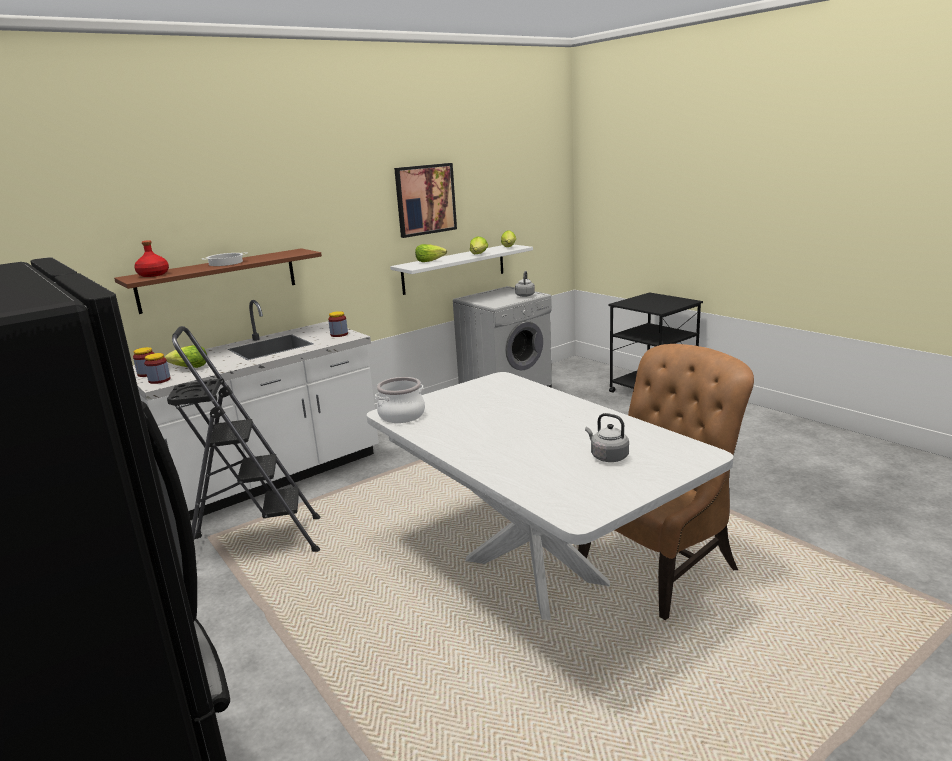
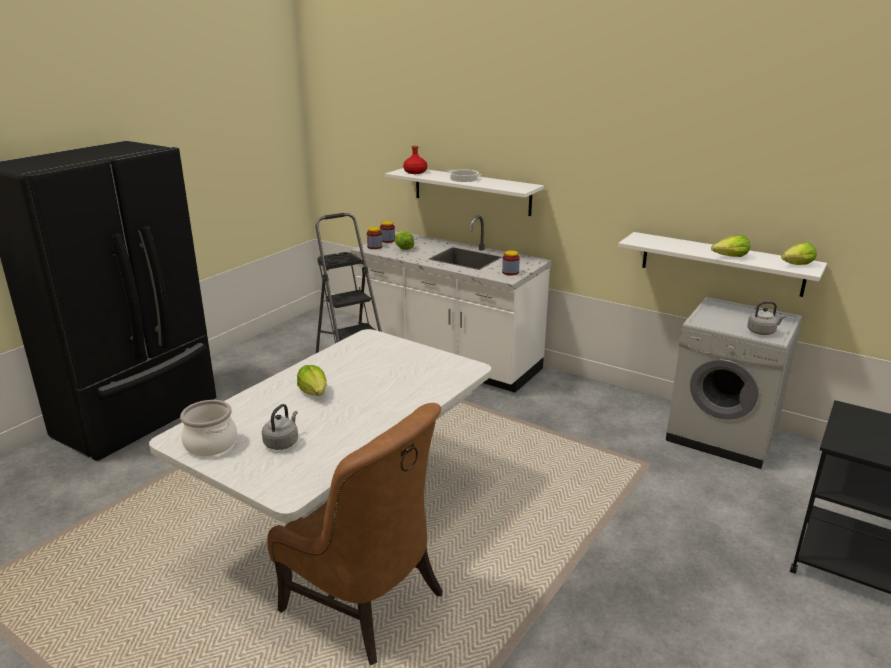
camera: 70 degrees right, 5 degrees up
(218, 280) = (471, 191): brown shelf -> white shelf
(401, 415) = (363, 342): cooking pot -> cooking pot (211, 444)
(425, 199) = (698, 171): picture -> none
(430, 261) = (670, 242): lettuce -> lettuce (314, 392)

